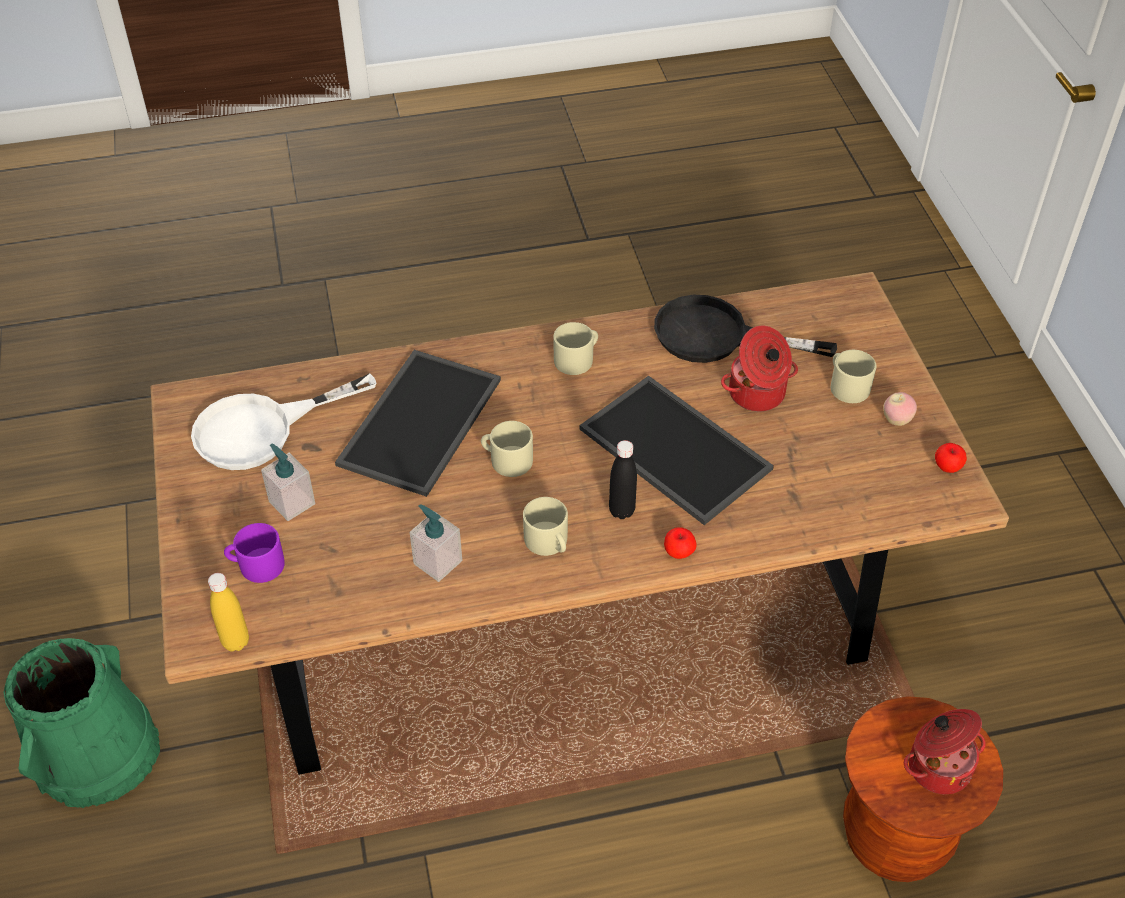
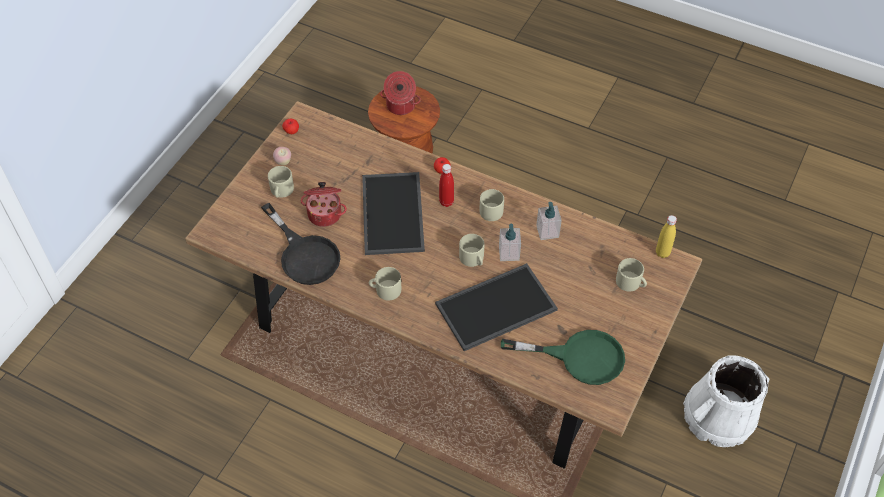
camera: 140 degrees left, 5 degrees up
(96, 752) = (719, 416): green bucket -> white bucket
(256, 565) = (631, 283): purple mug -> beige mug
(262, 429) = (579, 357): white frying pan -> green frying pan
(292, 502) = (593, 304): soap dispenser -> soap dispenser (509, 253)
(621, 511) = (446, 202): black bottle -> red bottle

